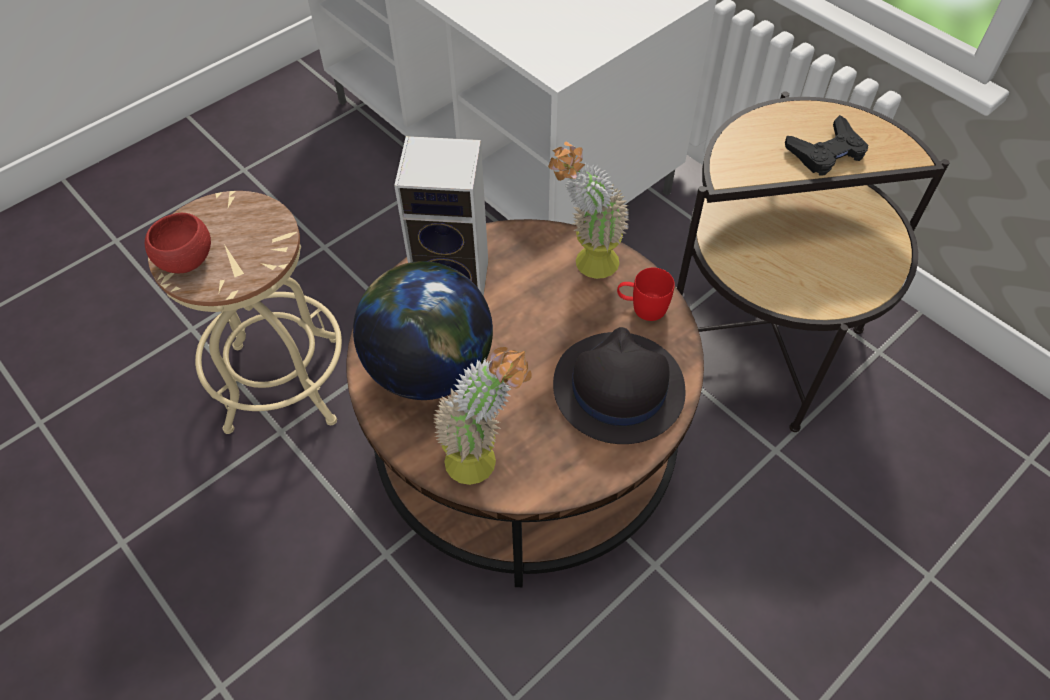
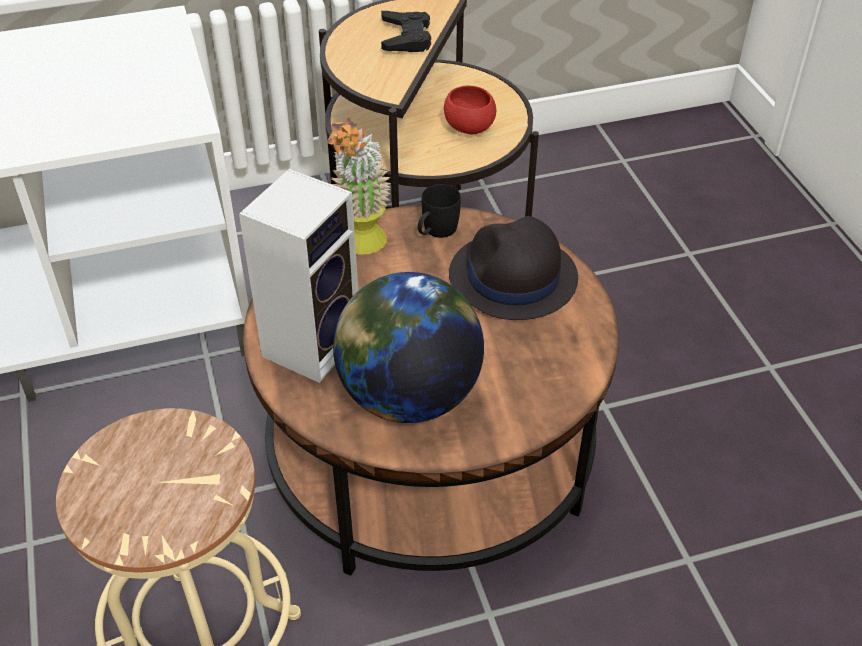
camera: 65 degrees left, 10 degrees down
(187, 260) = (156, 524): red bowl -> red bowl (469, 128)
(484, 460) = (539, 390): potted plant -> none
(642, 307) = (436, 231): red mug -> black mug

